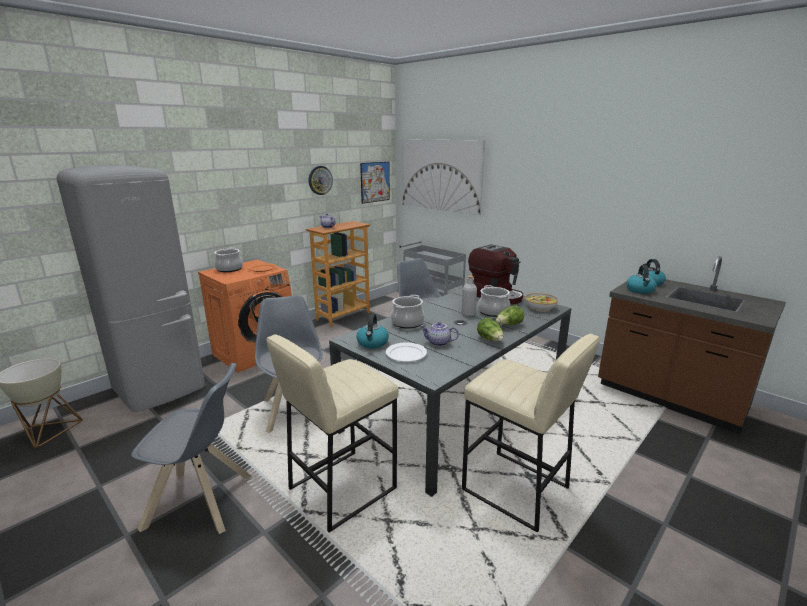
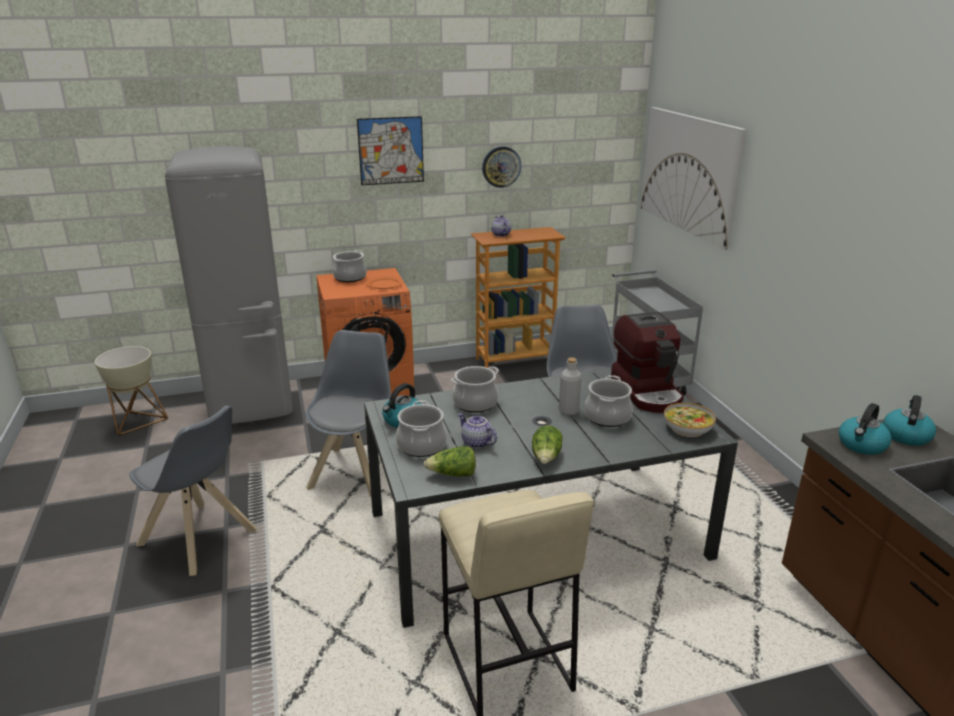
camera: 30 degrees right, 5 degrees up
(341, 489) = (323, 580): beige stool -> none
(375, 182) = (599, 170): picture -> picture (391, 150)
(405, 354) = (421, 445): white plate -> cooking pot
(509, 325) = (601, 443): lettuce -> lettuce (453, 474)

